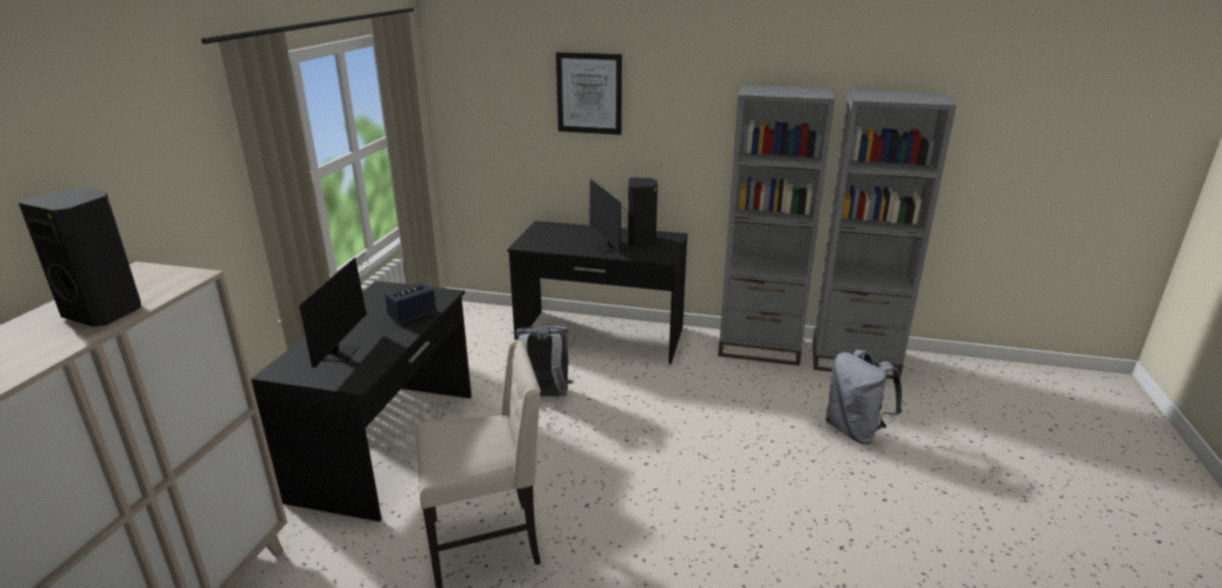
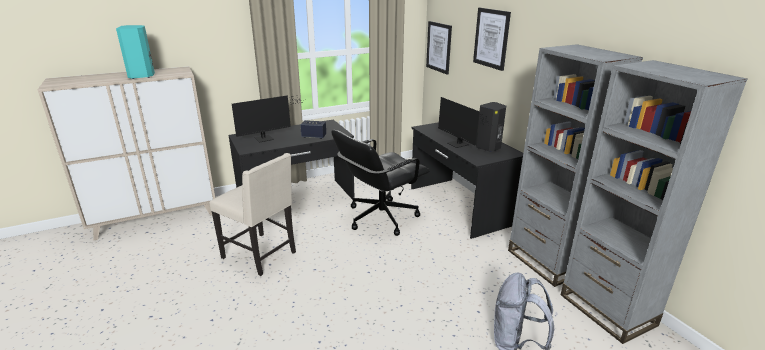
camera: 50 degrees right, 0 degrees up
(106, 313) = (142, 76): black speaker -> turquoise speaker
(469, 119) = (439, 47): none -> picture
(543, 397) = (380, 217): grey backpack -> black office chair
(608, 249) = (459, 145): monitor -> monitor turned 60 degrees counterclockwise

